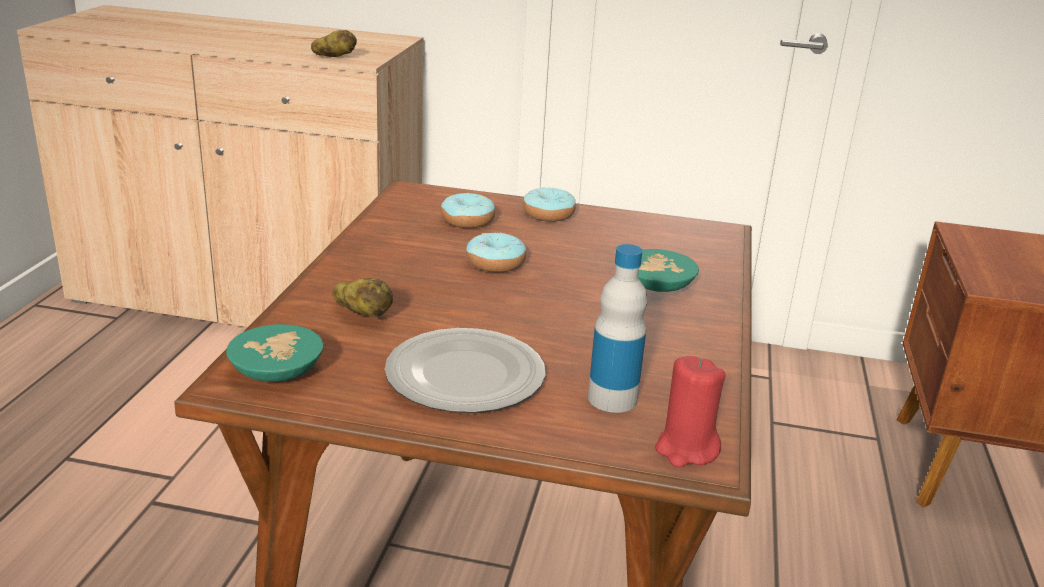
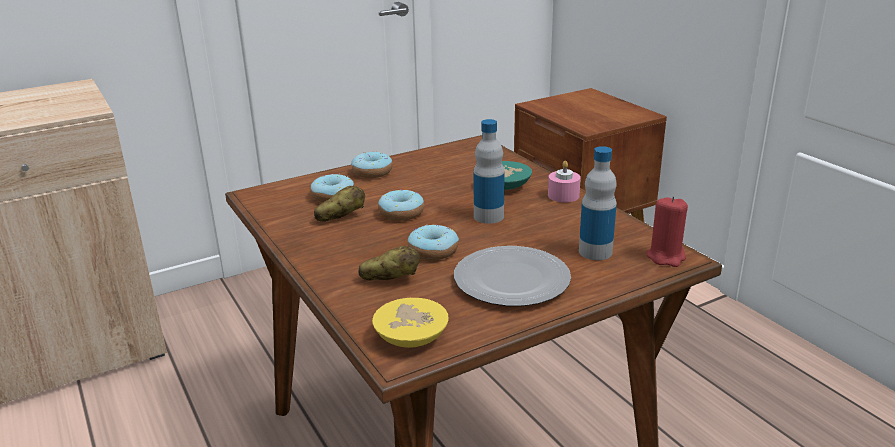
camera: 40 degrees left, 0 degrees up
(279, 370) = (410, 336): turquoise bowl -> yellow bowl
(334, 57) = (58, 114): potato -> potato (341, 217)
(451, 311) = (433, 251): none -> donut
(574, 306) = (488, 216): none -> bottle
(704, 325) = (563, 195): none -> pink candle

